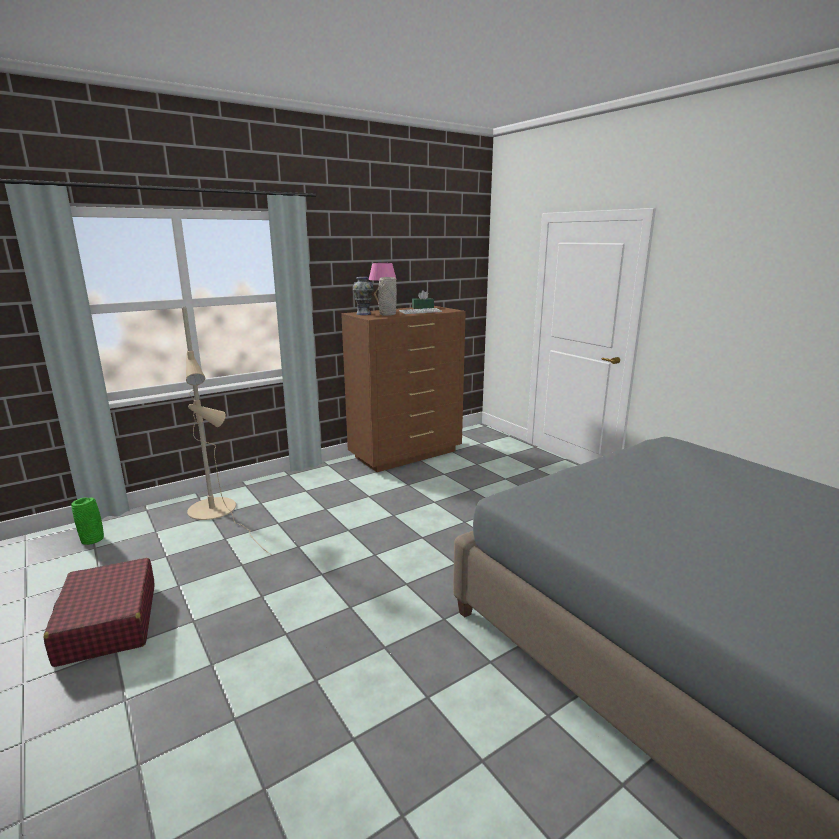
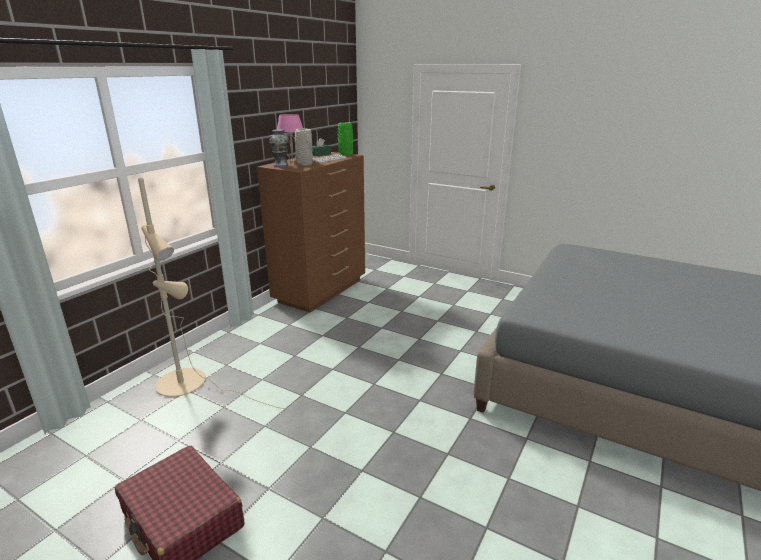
camera: 25 degrees left, 5 degrees up
(93, 539) = (74, 448): green vase -> green vase (346, 154)

